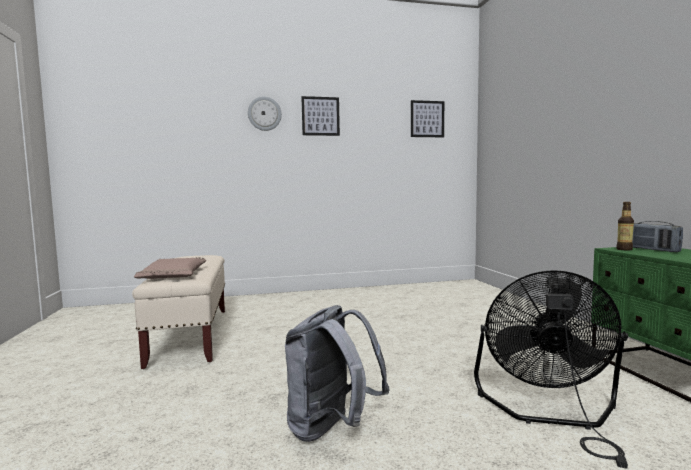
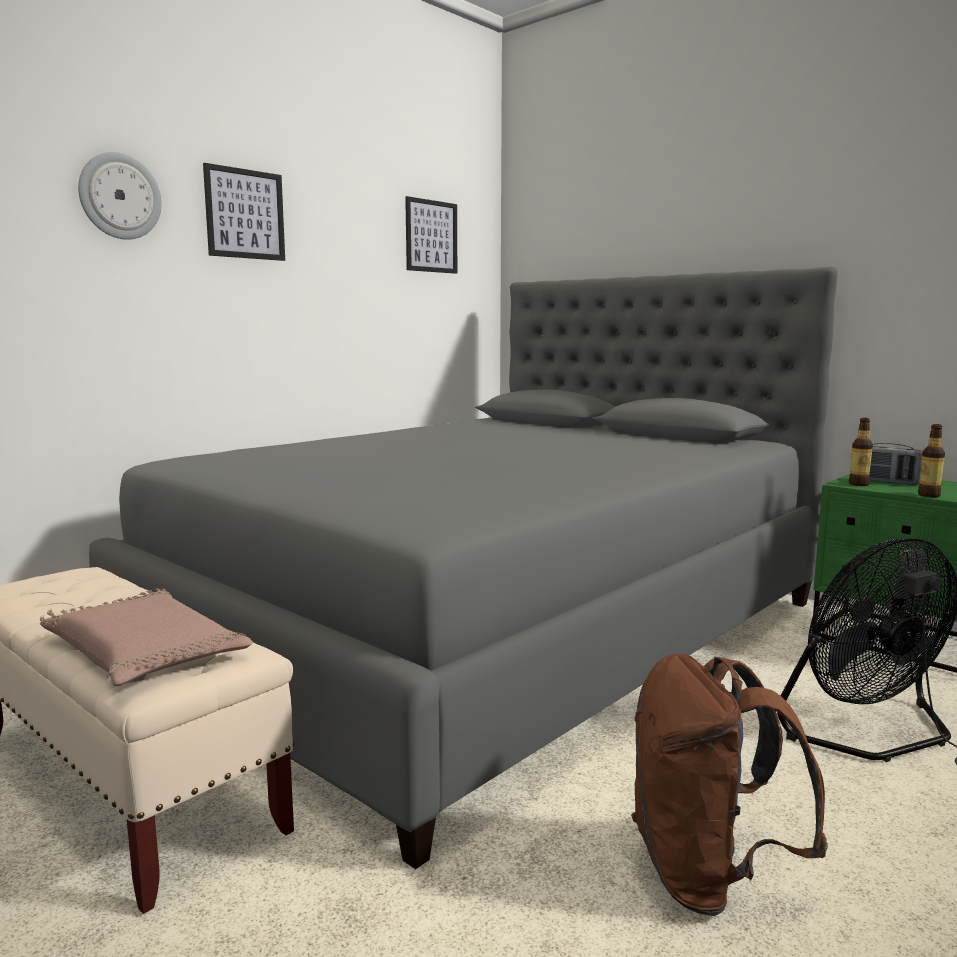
camera: 35 degrees left, 5 degrees up
(331, 429) = (708, 875): grey backpack -> brown backpack
(397, 317) = (492, 630): none -> grey bed
(664, 257) = (929, 495): none -> bottle

